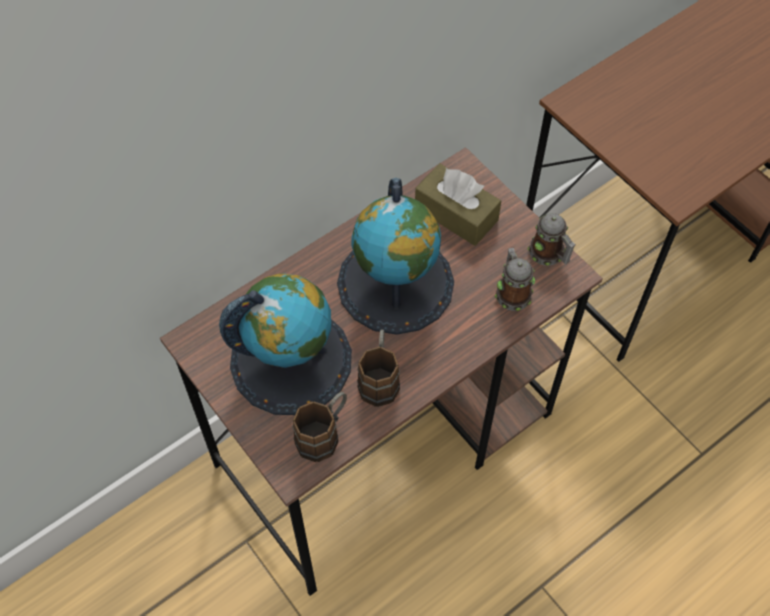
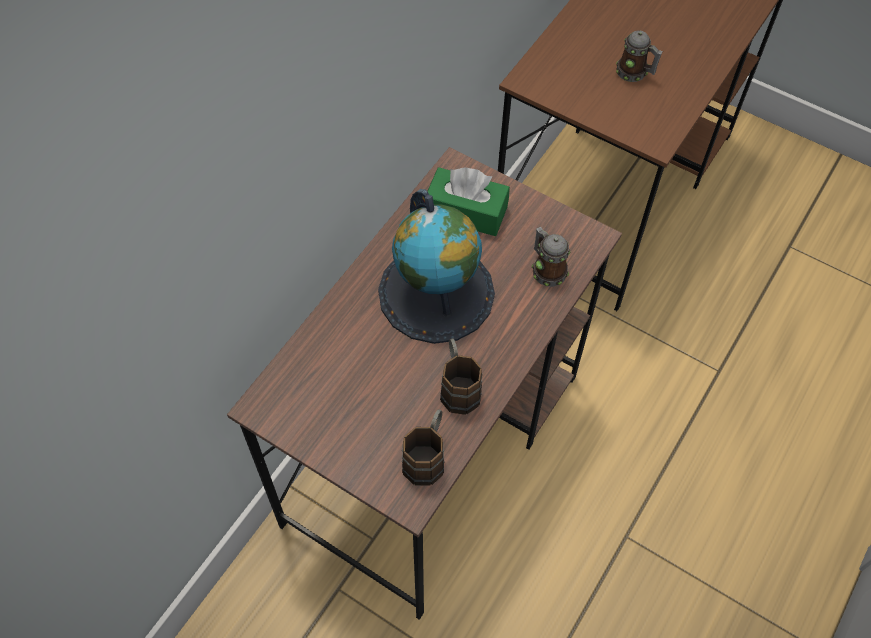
camera: 20 degrees left, 0 degrees up
(291, 359) = (366, 395): globe -> none
(456, 214) = (466, 211): brown tissue box -> green tissue box
(549, 255) = (566, 225): mug -> mug (635, 73)

